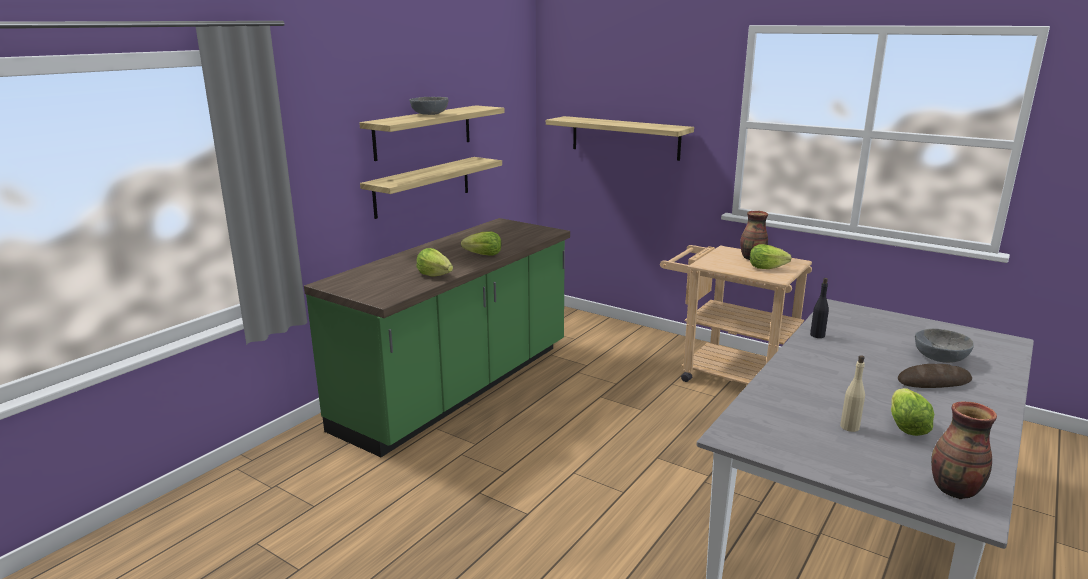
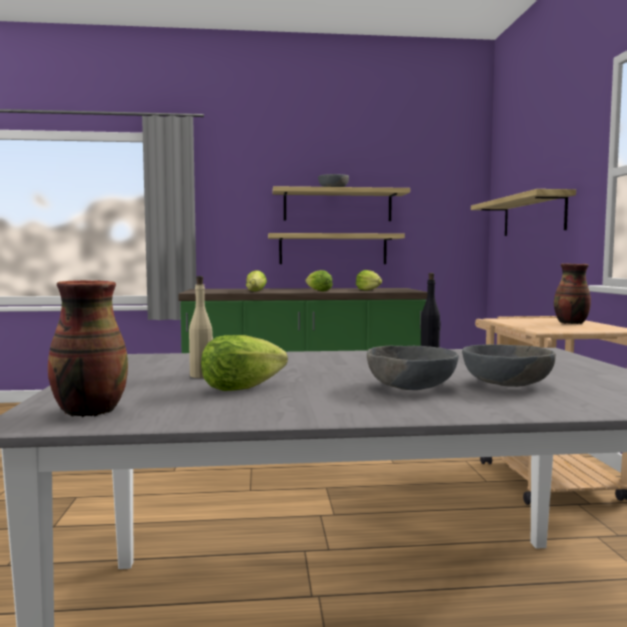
camera: 50 degrees right, 15 degrees down
(766, 268) = (558, 326): lettuce -> lettuce (369, 290)
(934, 382) = (412, 387): bread -> grey bowl

